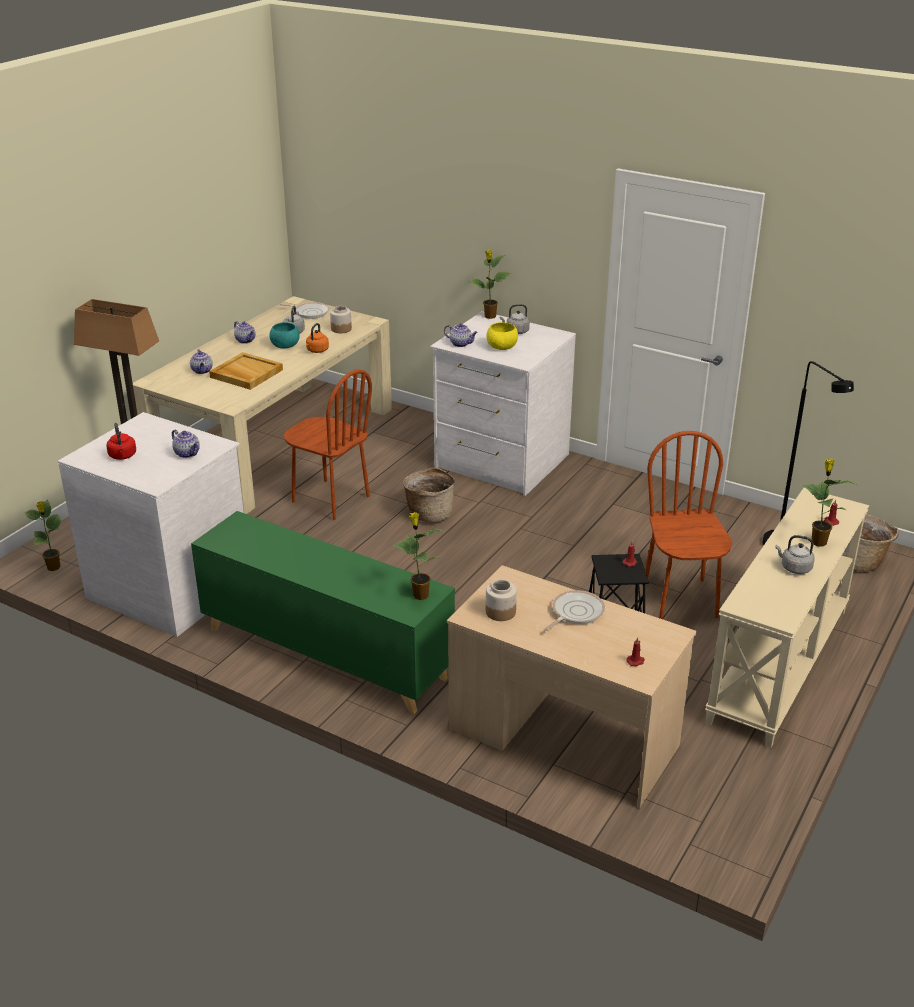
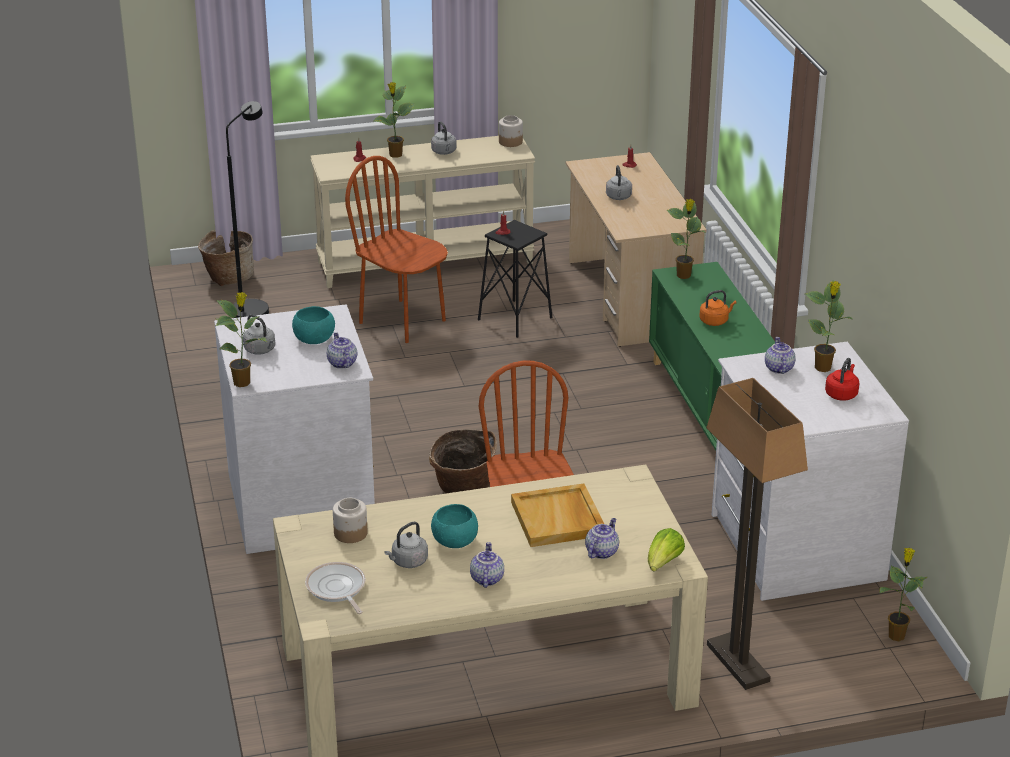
camera: 135 degrees left, 0 degrees up
(154, 467) = (823, 368): none -> potted plant
(161, 379) = (663, 564): none -> lettuce
(317, 351) = (432, 512): orange kettle -> orange kettle (715, 321)
(500, 612) = (665, 217): jar -> jar (511, 142)
(501, 347) = (314, 339): yellow bowl -> turquoise bowl
(575, 612) = (618, 197): frying pan -> grey kettle
(680, 600) = (403, 321): brown chair -> brown chair turned 90 degrees clockwise

